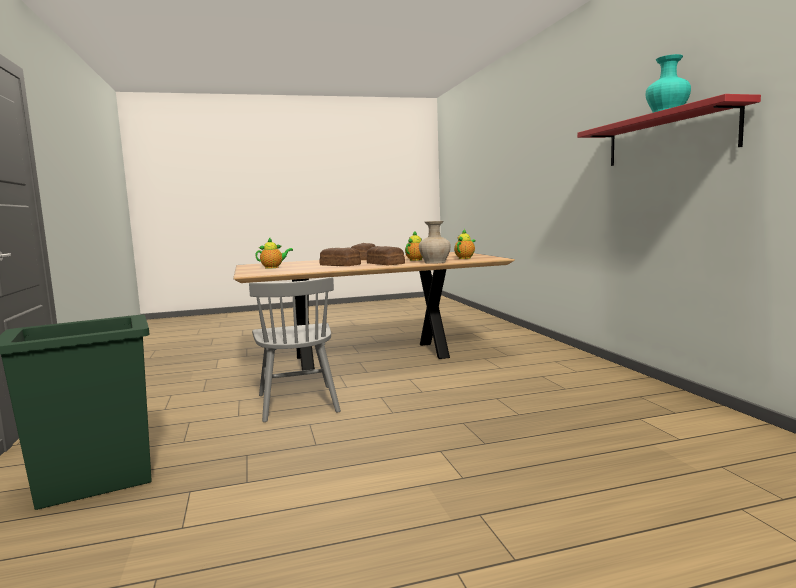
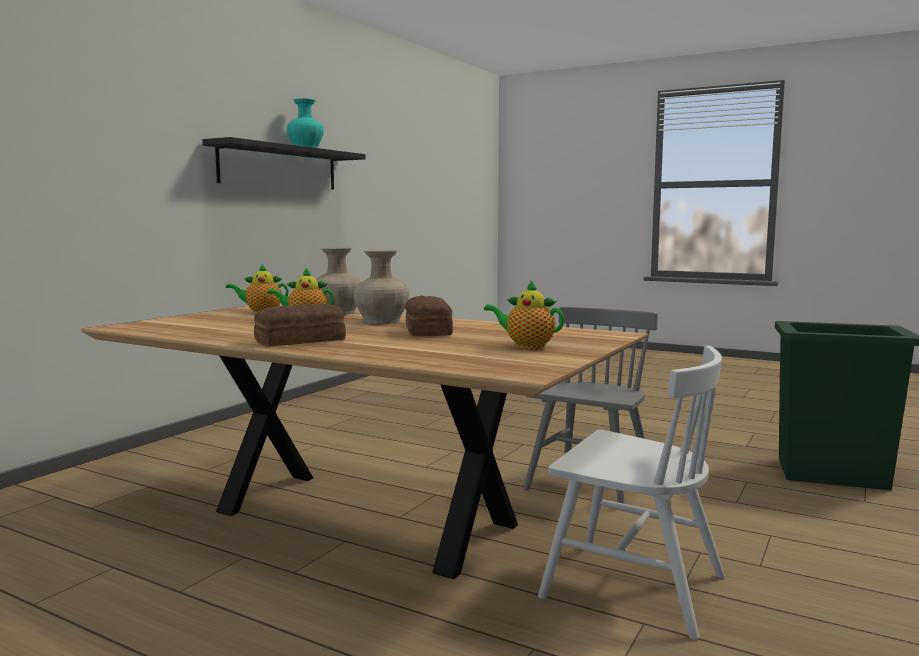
camera: 135 degrees left, 0 degrees up
(227, 373) = (632, 586): none -> white chair
(385, 264) = (382, 321): bread -> beige vase
(668, 137) = (279, 167): red shelf -> black shelf

